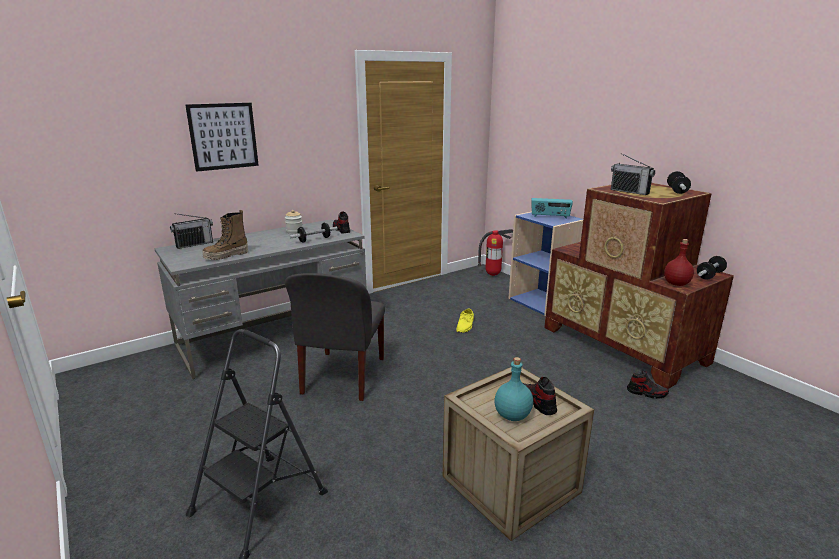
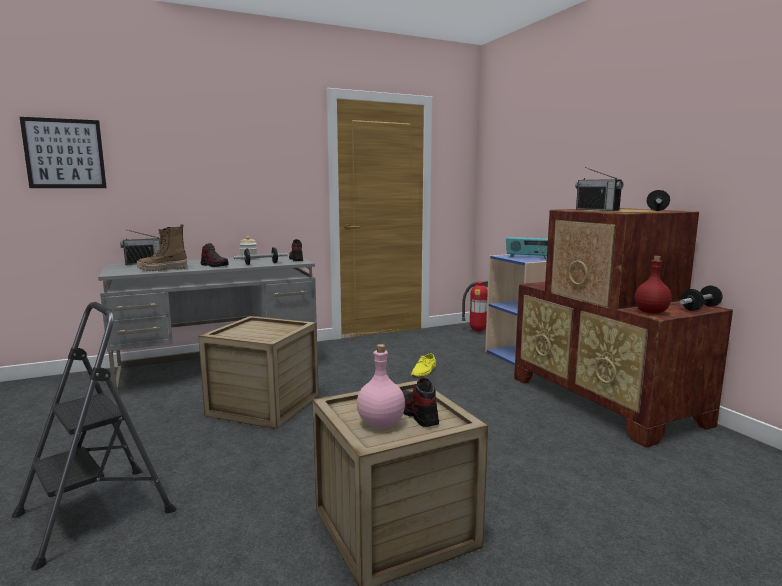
camera: 10 degrees right, 10 degrees down
(223, 136) = (185, 161): picture -> picture (64, 153)
(342, 377) = (264, 406): grey chair -> crate
(513, 415) = (381, 424): turquoise bottle -> pink bottle
(646, 393) = (616, 449): shoe -> shoe (214, 265)

